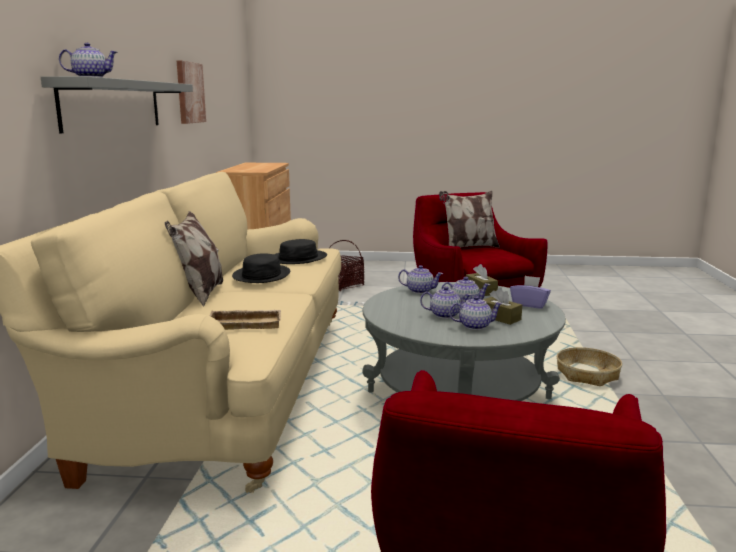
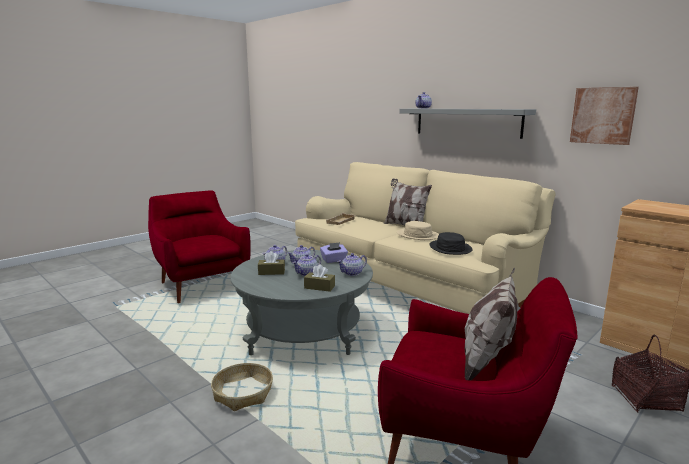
camera: 130 degrees right, 0 degrees up
(261, 275) = (418, 235): black hat -> beige hat
(529, 304) = (270, 287): purple tissue box -> purple tissue box (334, 260)

